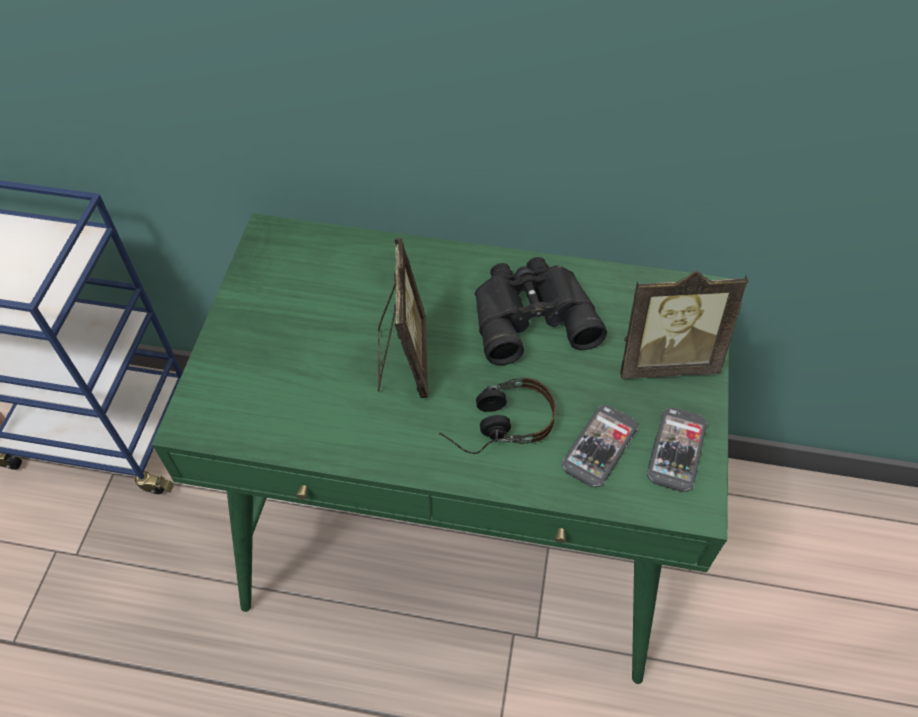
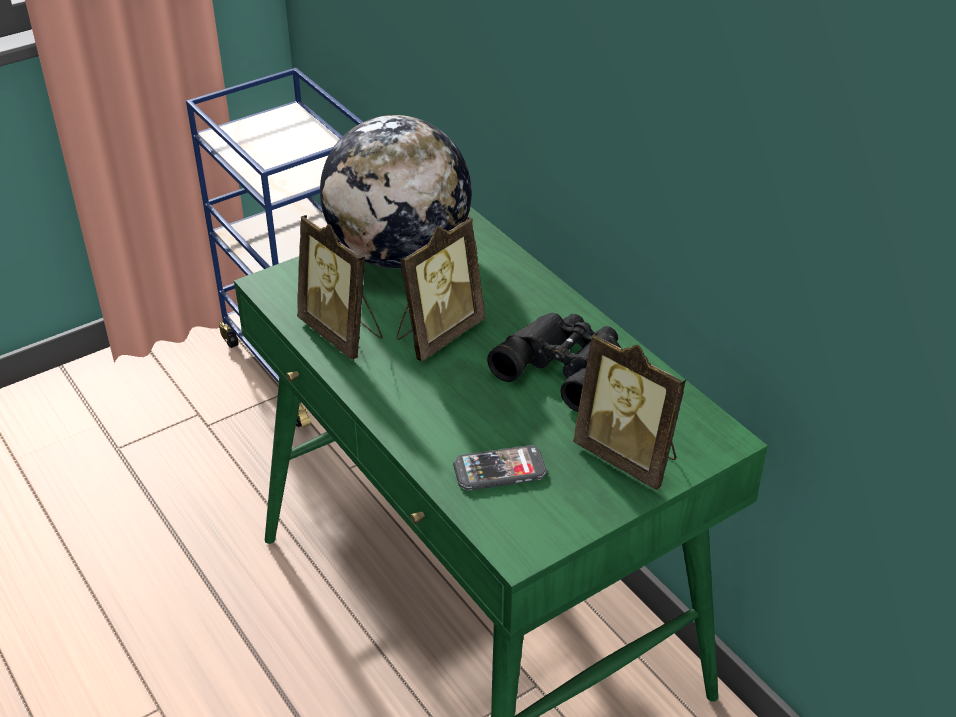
camera: 45 degrees right, 15 degrees down
(274, 305) = (399, 254): none -> globe
(323, 420) = (343, 333): none -> picture frame
(495, 425) = (446, 409): headphones -> none
(676, 450) = (553, 512): phone -> none

